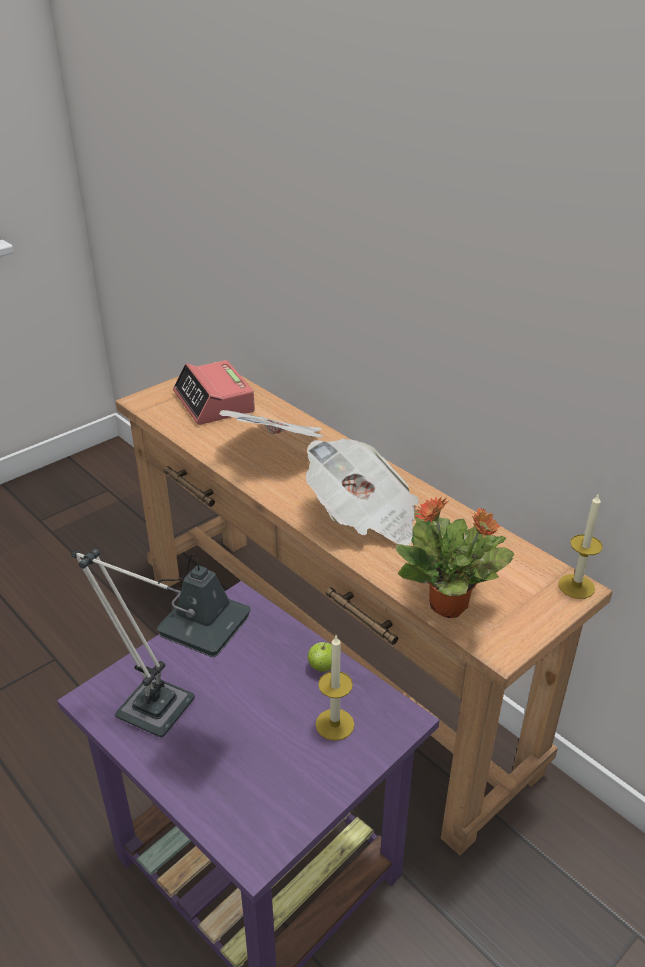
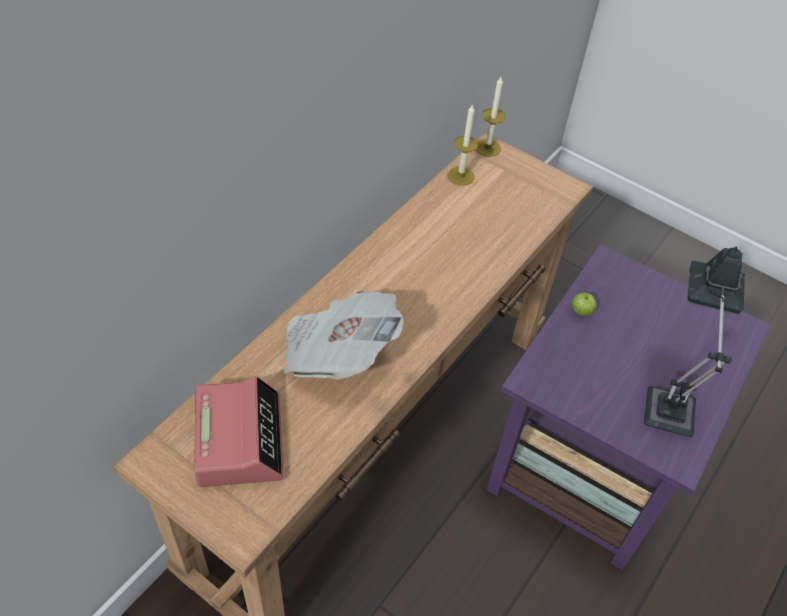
camera: 105 degrees left, 15 degrees up
(214, 402) = (239, 439): alarm clock -> alarm clock turned 60 degrees counterclockwise
(335, 724) = (630, 299): candle -> candle (461, 176)
(364, 517) = (441, 270): newspaper -> none
(449, 606) = (535, 213): potted plant -> none

